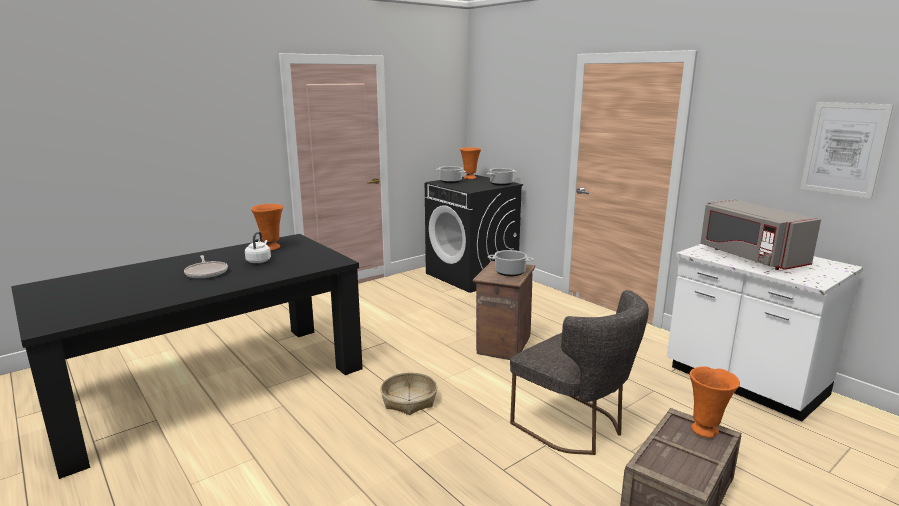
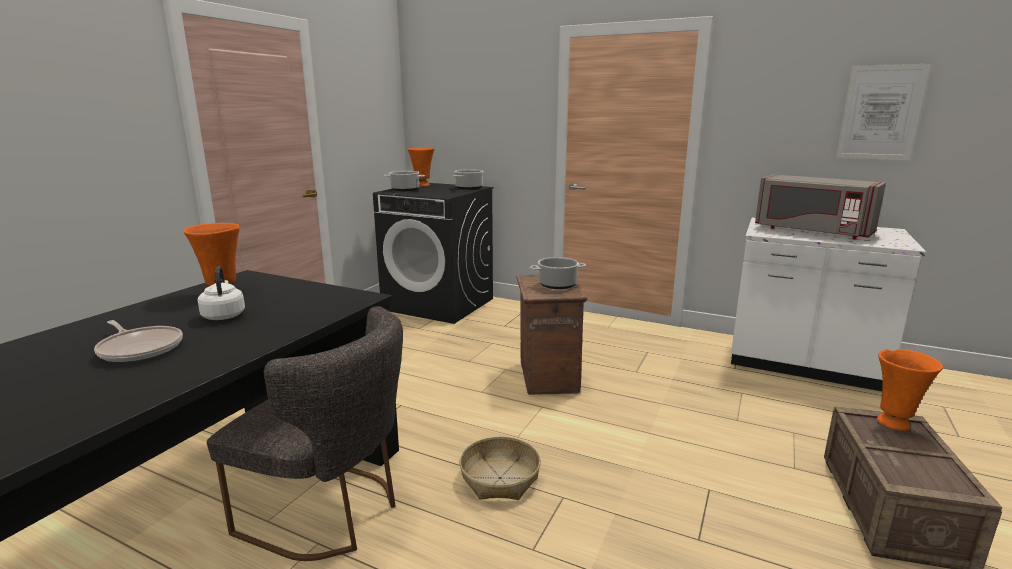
camera: 25 degrees left, 0 degrees up
(575, 427) = (715, 456): grey chair -> grey chair (331, 512)

